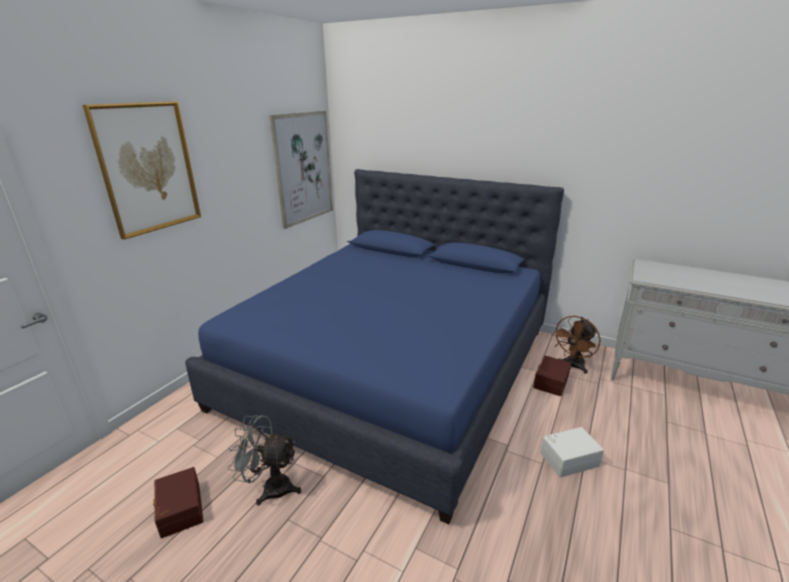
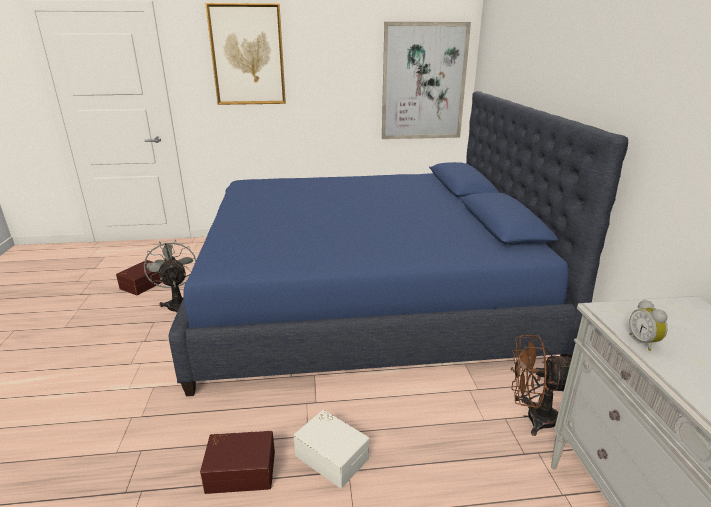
camera: 55 degrees right, 0 degrees up
(549, 381) = (468, 405): brown storage box -> brown storage box (241, 470)
(676, 284) = (644, 342): none -> alarm clock

